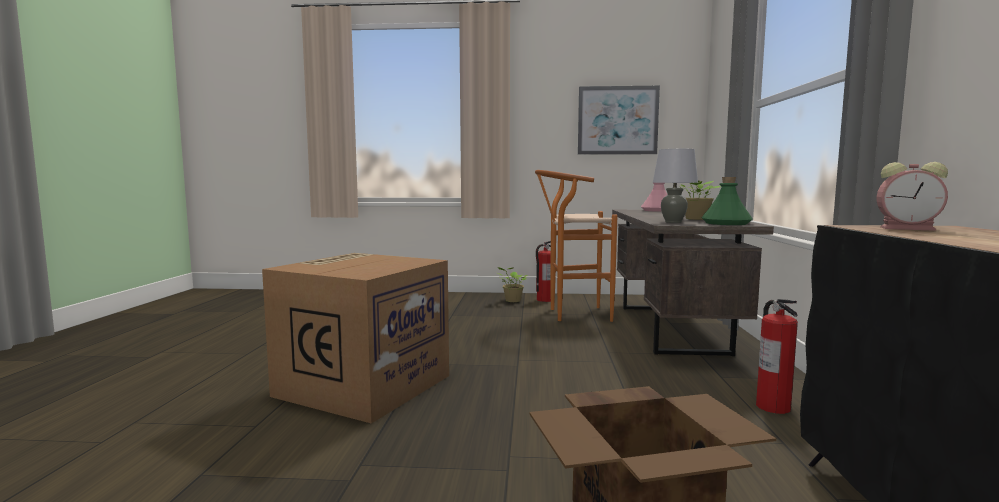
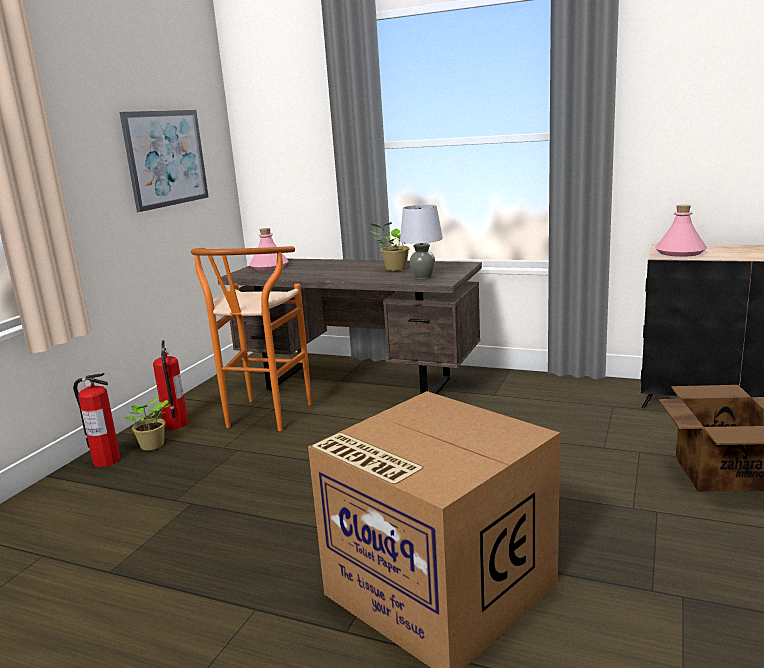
camera: 70 degrees left, 10 degrees up
(725, 223) = (450, 268): green bottle -> none
(772, 406) = (555, 393): fire extinguisher -> fire extinguisher (106, 460)
(909, 228) = (680, 252): alarm clock -> pink bottle

